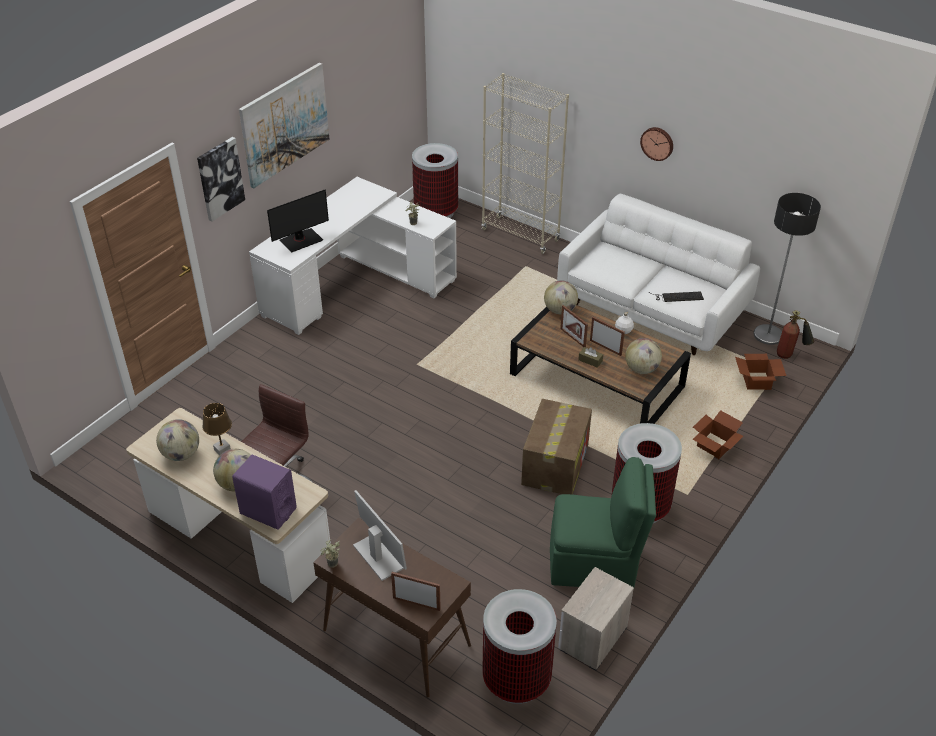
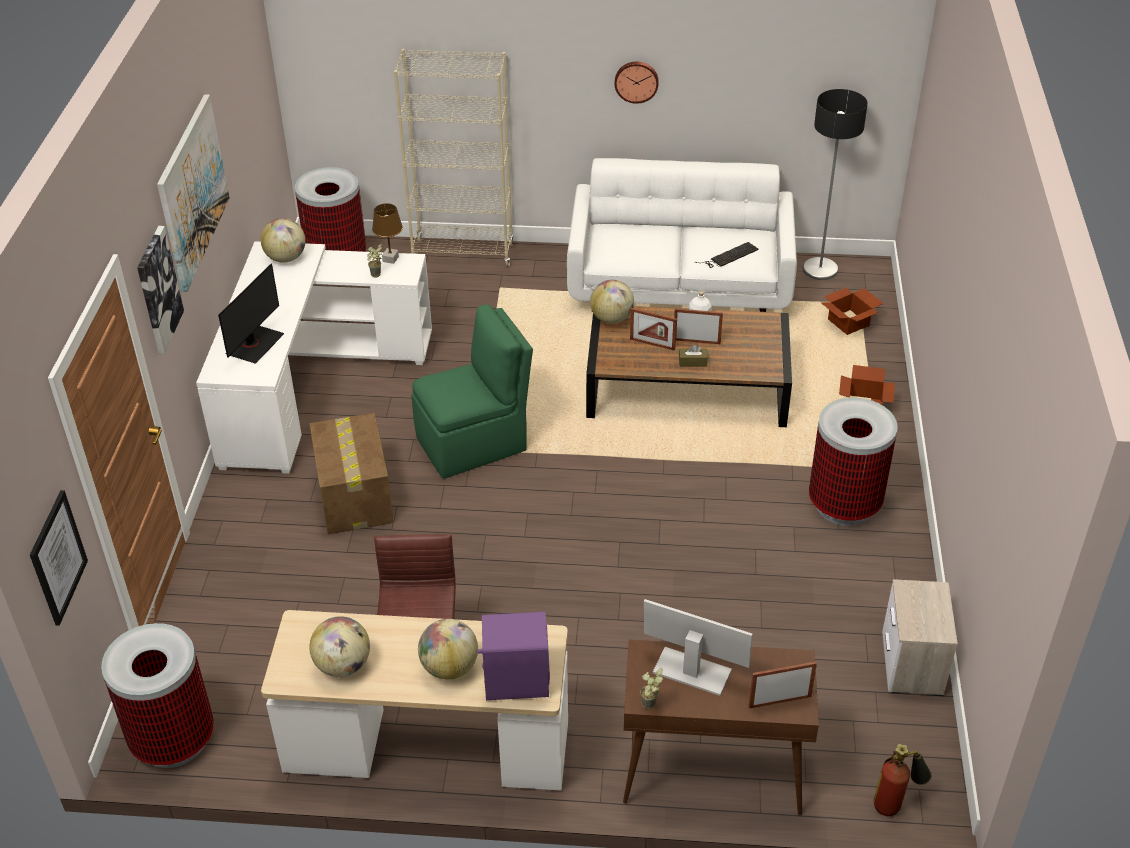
camera: 30 degrees left, 0 degrees up
(47, 316) = (57, 557): none -> picture
(222, 450) = (391, 637): brown table lamp -> brown table lamp (390, 259)
(516, 679) = (873, 746): trash can -> trash can (172, 739)
(555, 463) = (719, 496): cardboard box -> cardboard box (354, 495)
(595, 563) = (849, 584): green chair -> green chair (474, 443)
(641, 369) = (754, 350): globe -> globe (286, 258)
(790, 355) = (858, 282): fire extinguisher -> fire extinguisher (896, 802)

